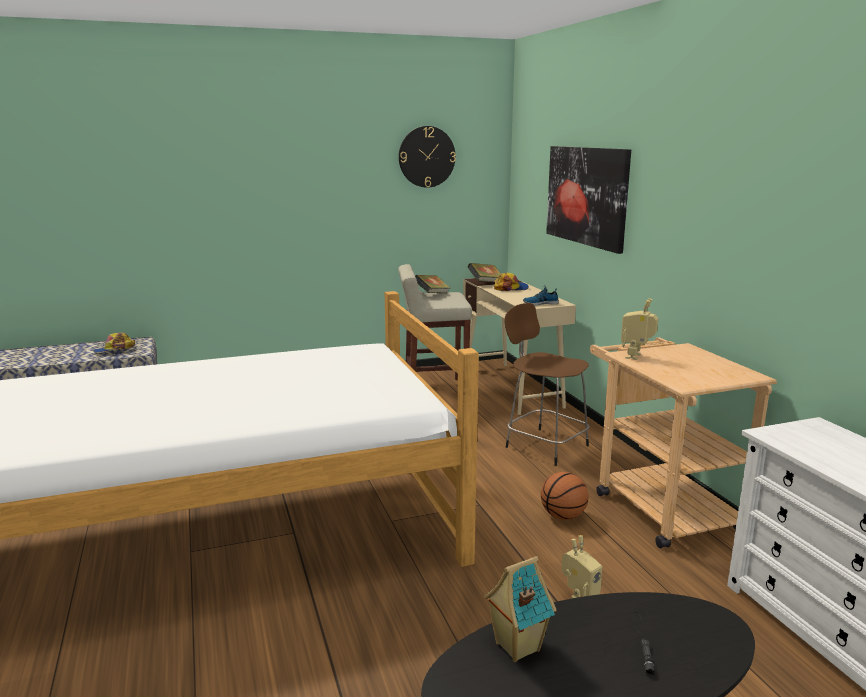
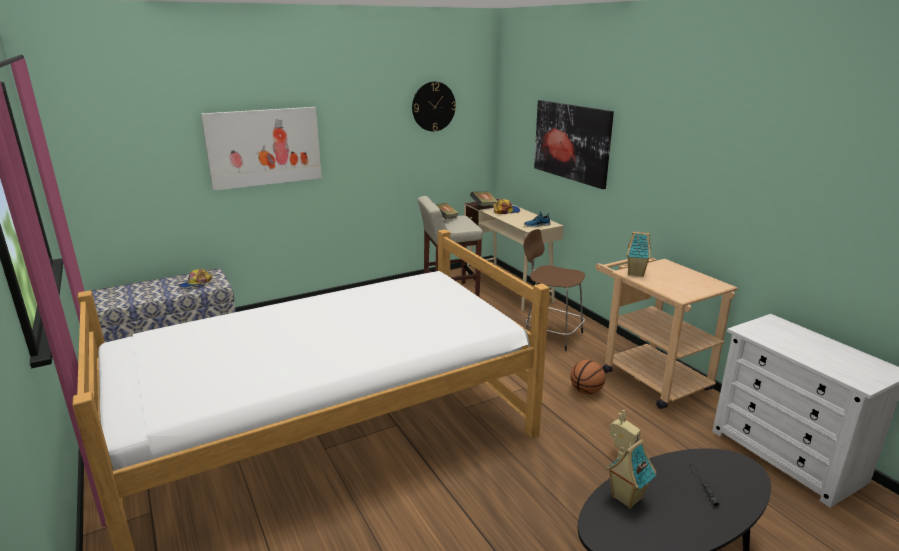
camera: 10 degrees left, 5 degrees up
(211, 195) = (264, 147): none -> picture
(637, 357) = (636, 273): toy robot -> toy house

